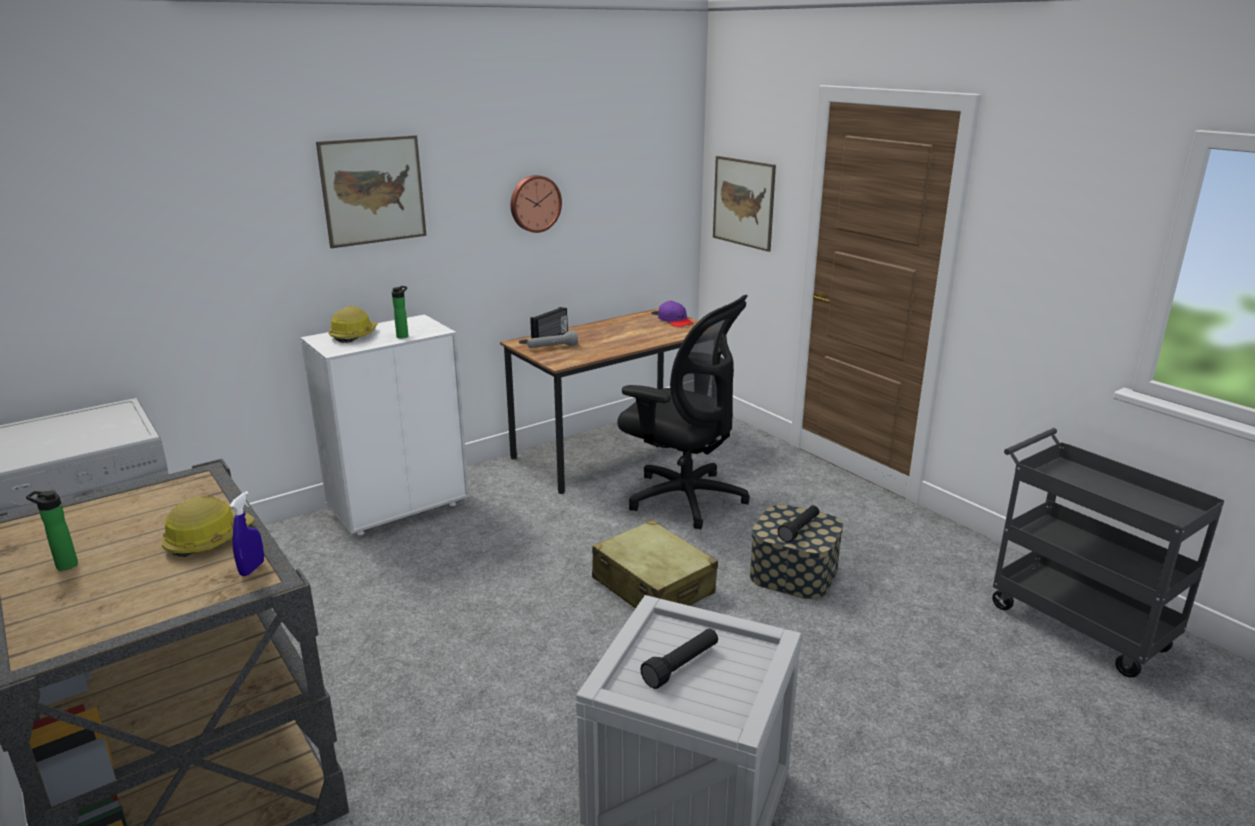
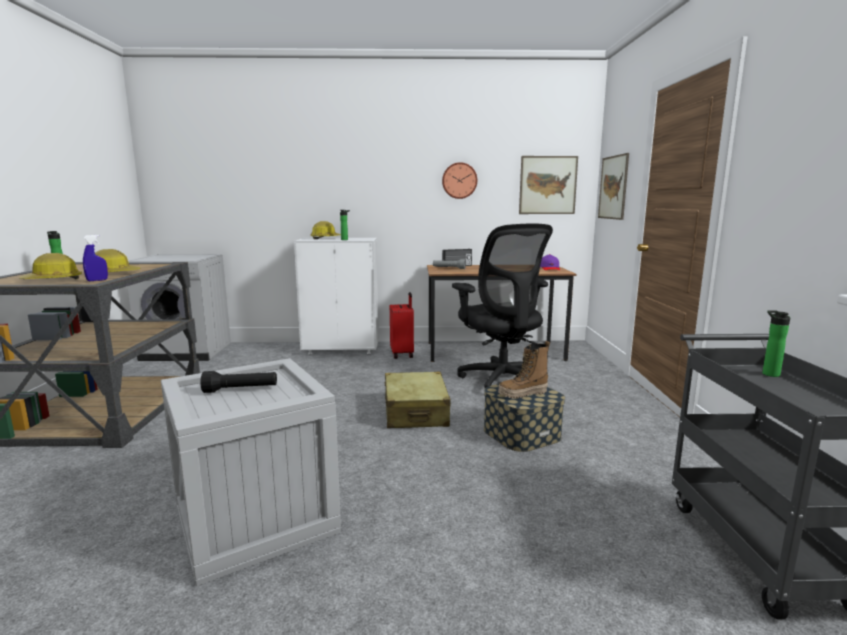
camera: 35 degrees right, 10 degrees down
(158, 595) = (53, 280): none -> hard hat
(373, 191) = (355, 162): picture -> picture (548, 185)
(503, 491) = (402, 354): none -> red suitcase
(799, 529) = (522, 394): black flashlight -> boot
(1073, 471) = (769, 373): none -> bottle

